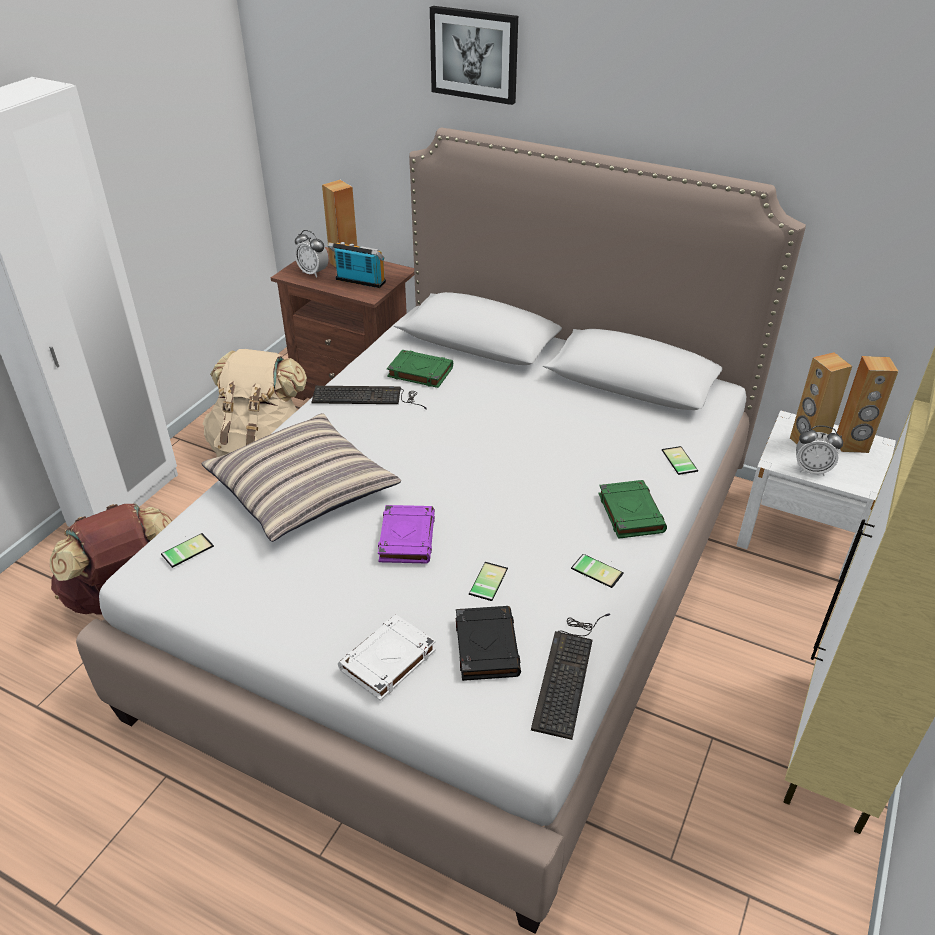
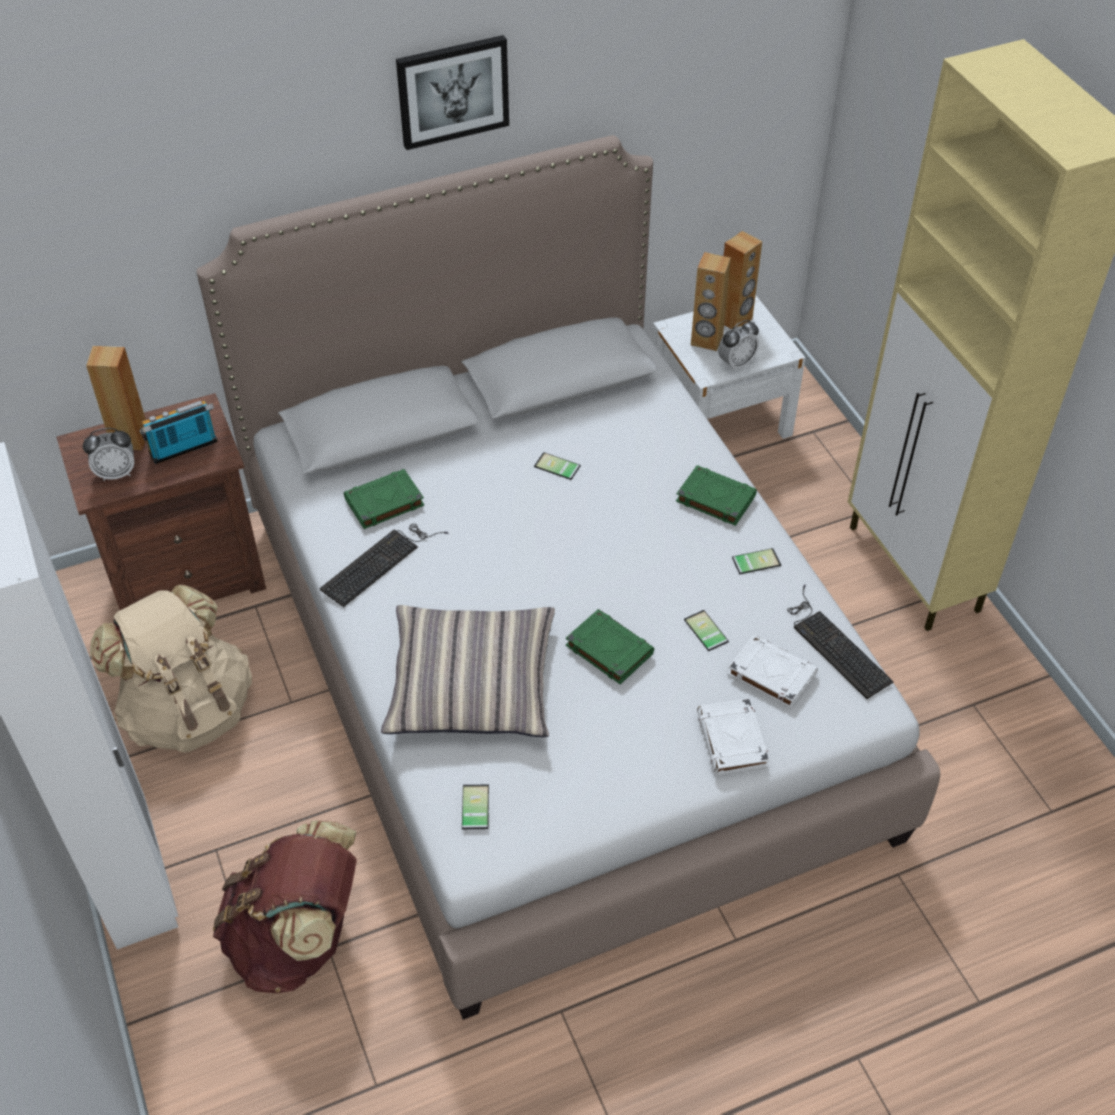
camera: 50 degrees left, 10 degrees up
(406, 537) = (608, 649): purple book -> green book
(474, 54) = (246, 134): picture -> picture (452, 91)
(486, 646) = (770, 674): black book -> white book
(677, 461) = (686, 429): phone -> phone (556, 468)

